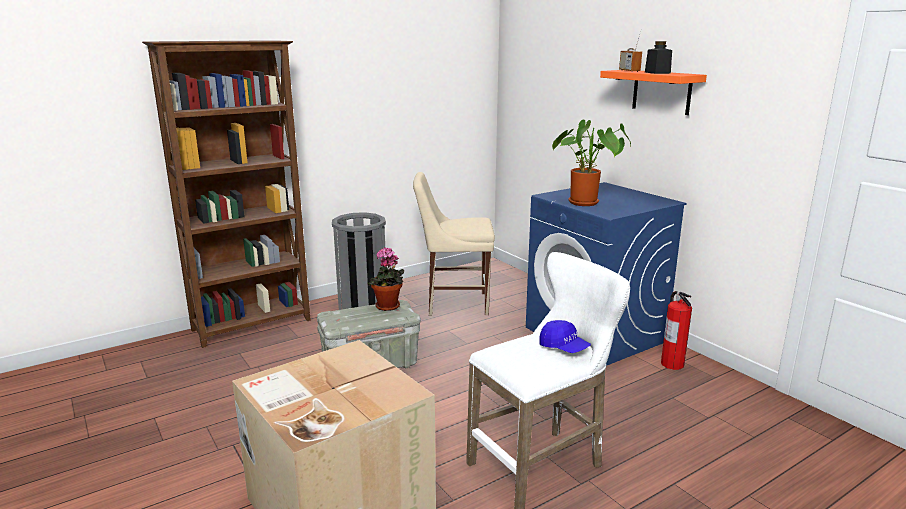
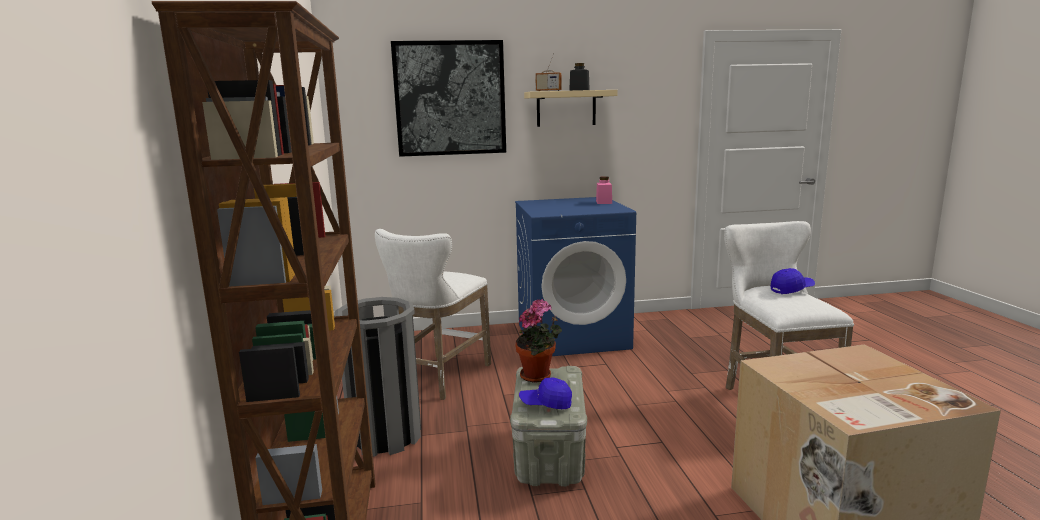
camera: 65 degrees left, 5 degrees down
(344, 317) = (546, 404): none -> blue cap
(453, 303) = (440, 379): beige chair -> white stool
(570, 70) = (450, 98): none -> picture
(587, 203) = (581, 210): potted plant -> none
(644, 205) = (604, 202): none -> pink jar
(661, 92) = (566, 108): orange shelf -> beige shelf
(672, 363) = (640, 325): fire extinguisher -> none

